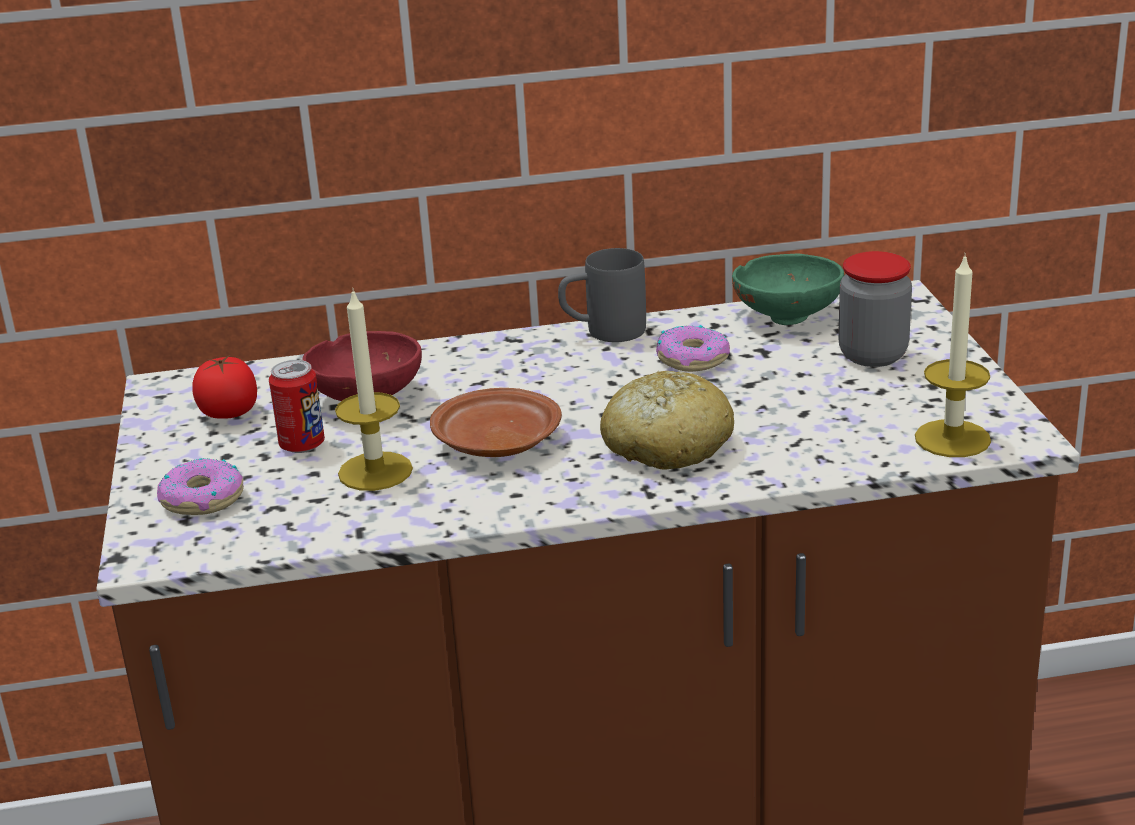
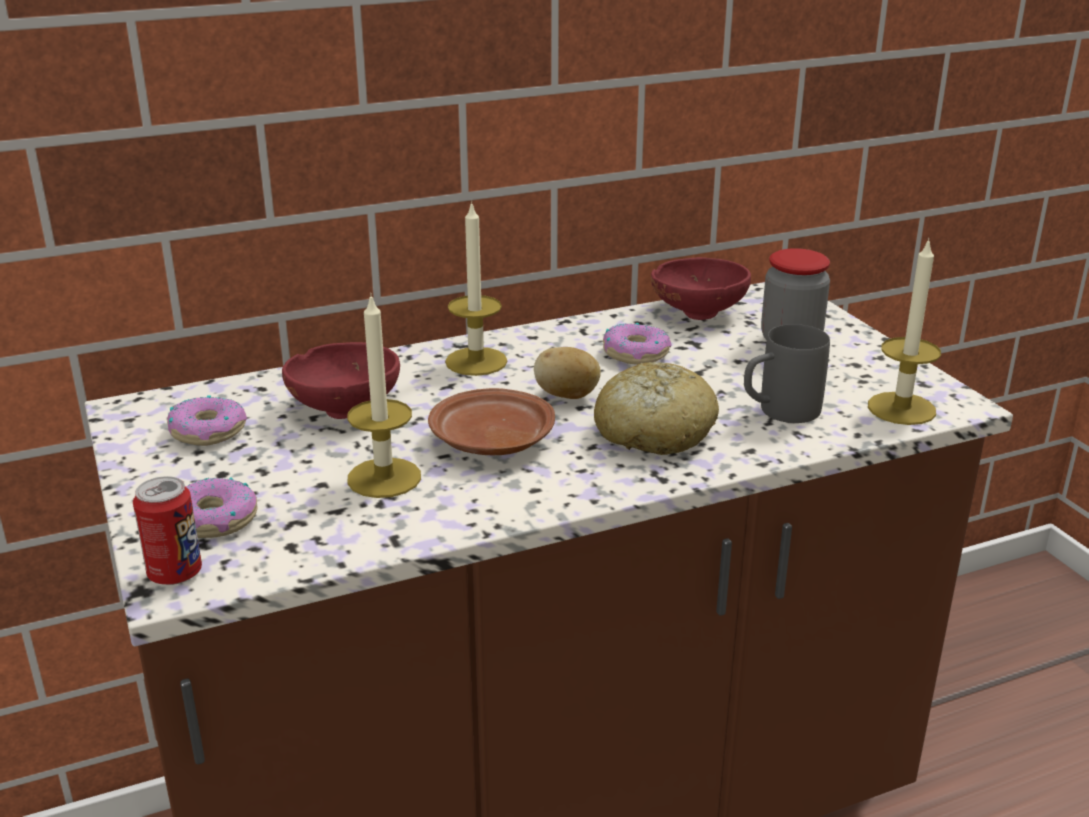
camera: 15 degrees left, 0 degrees up
(228, 413) = (208, 431): tomato -> donut
(302, 445) = (298, 457): can -> can (175, 574)
(520, 358) = (476, 361): none -> candle
(596, 401) = (567, 396): none -> potato
(603, 332) = (542, 334): grey mug -> grey mug (778, 412)
(787, 315) = (697, 311): green bowl -> red bowl

